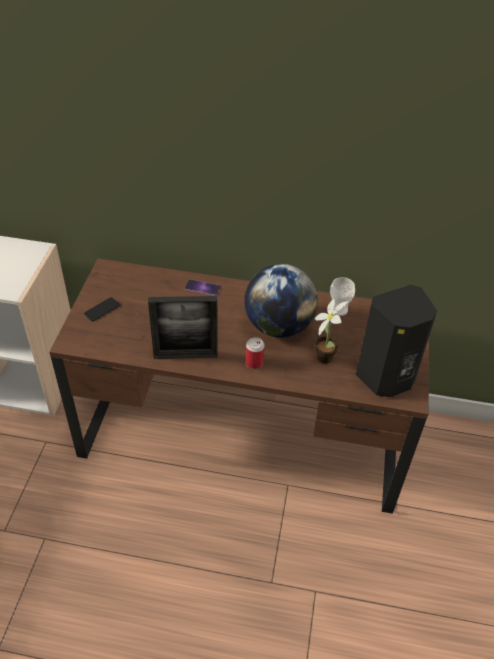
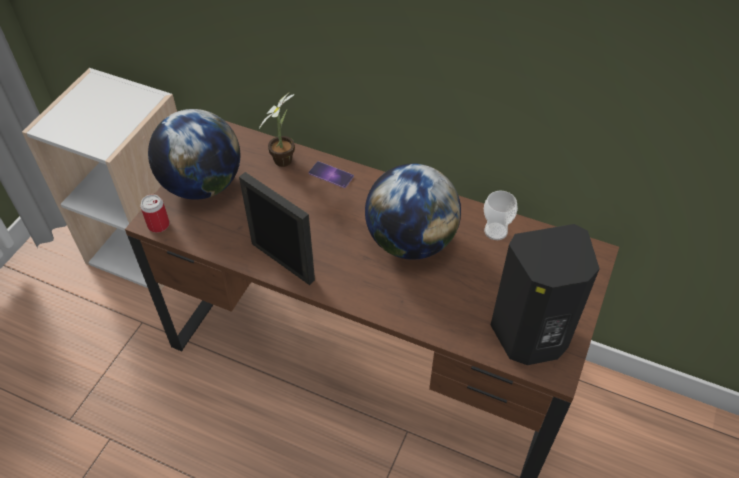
camera: 15 degrees right, 5 degrees up
(102, 309) = (202, 185): phone -> globe
(185, 355) = (282, 261): picture frame -> picture frame turned 150 degrees counterclockwise
(254, 362) = (364, 285): can -> can (158, 225)
(325, 355) = (458, 291): potted plant -> potted plant (285, 158)

